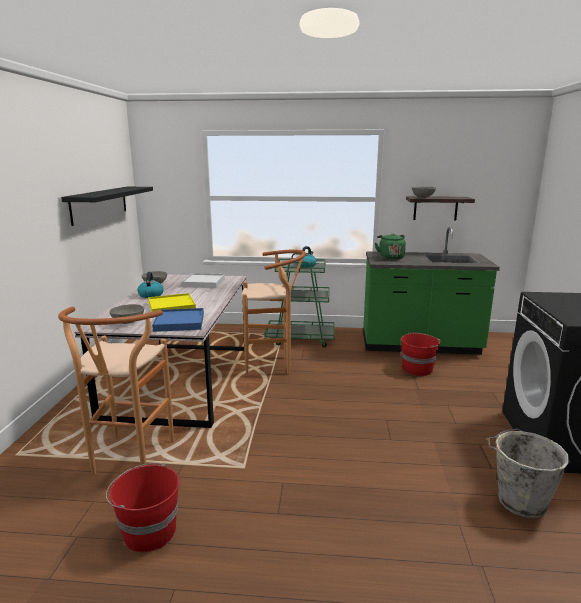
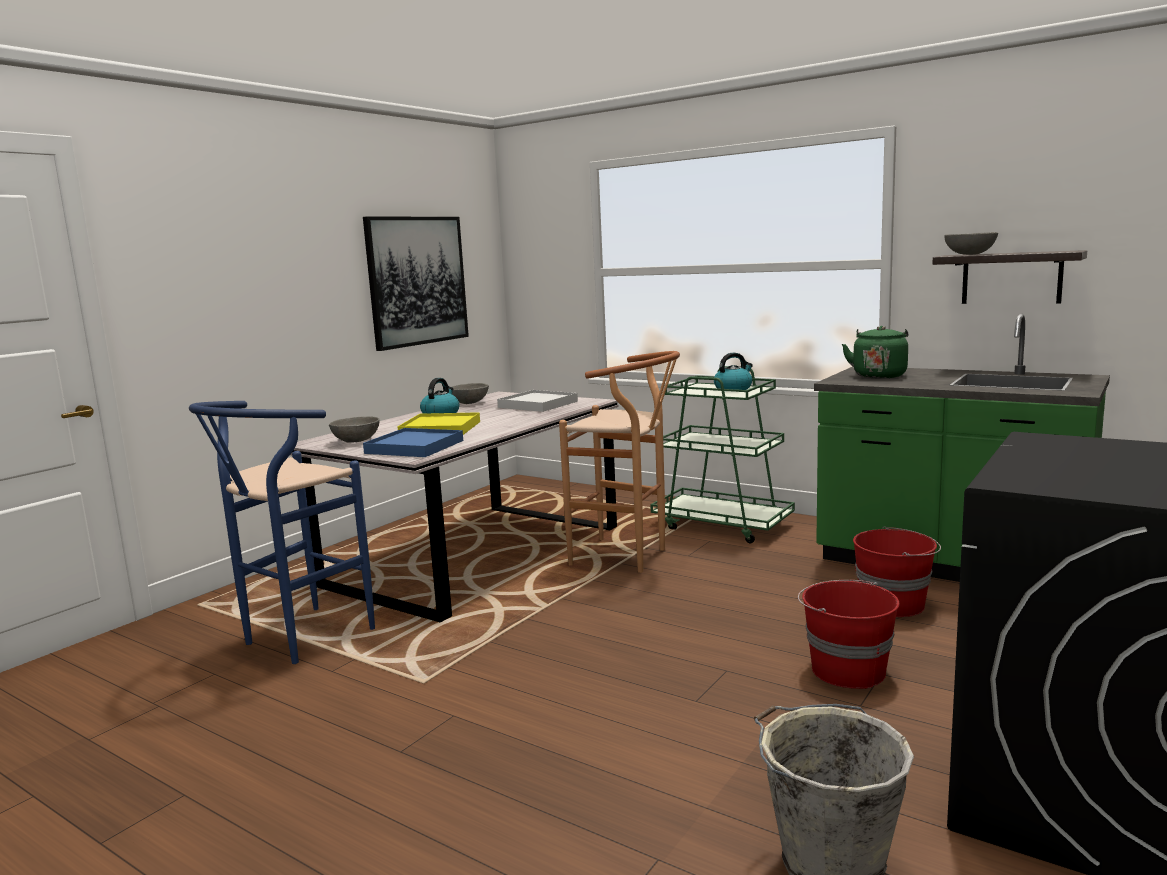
camera: 30 degrees right, 5 degrees down
(99, 204) = (417, 281): black shelf -> picture
(128, 462) = (298, 640): brown stool -> blue stool
(148, 532) = (230, 724): red bucket -> red bucket (846, 670)

